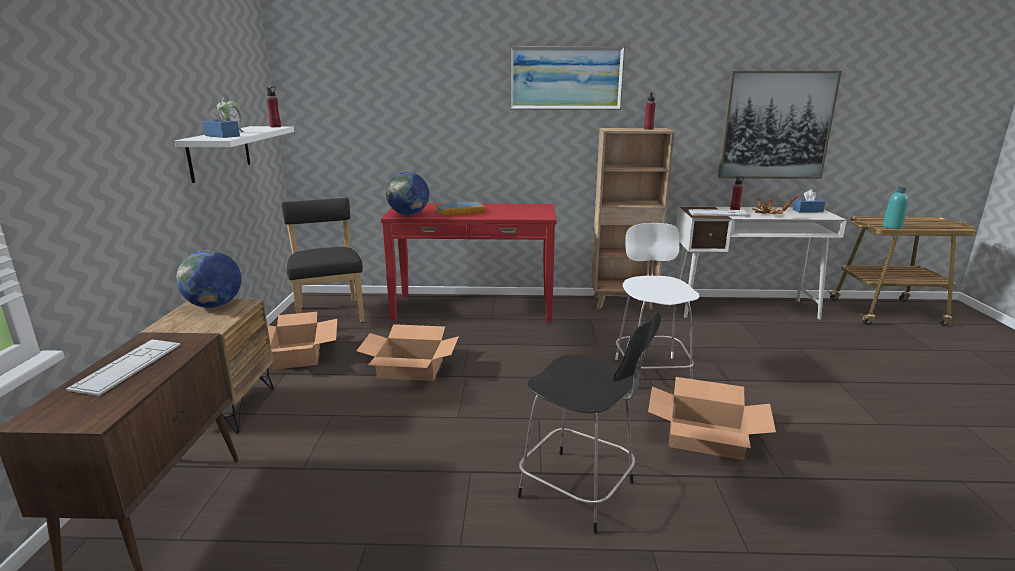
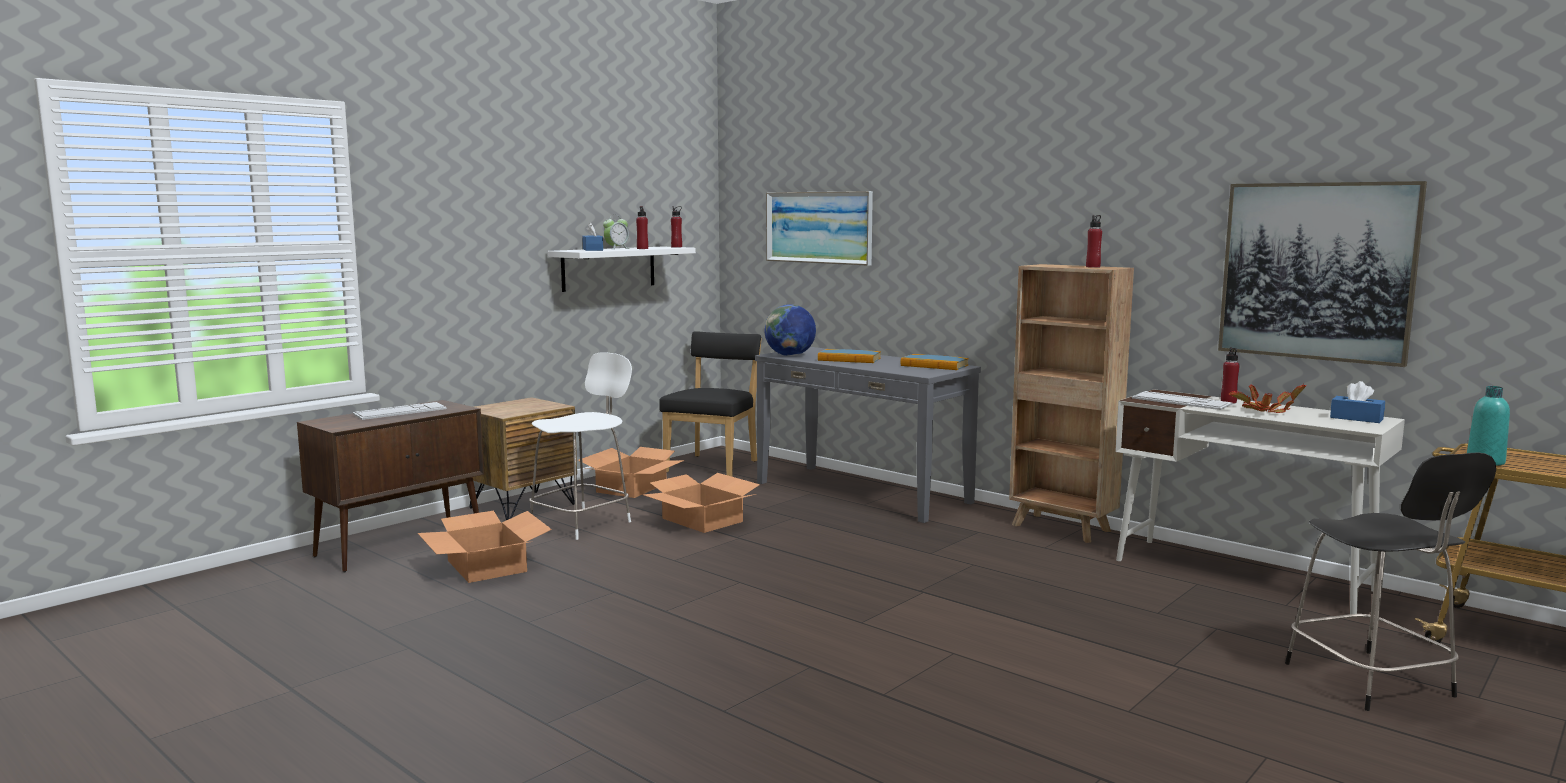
camera: 40 degrees right, 10 degrees down
(214, 305) = (535, 403): globe -> none
(260, 131) = (642, 248): none -> red bottle
(473, 308) = (862, 492): red console table -> grey console table
(527, 207) = (934, 365): none -> book
(565, 78) = (1003, 197): picture -> picture (818, 227)
(580, 491) = (671, 631): black chair -> black chair (1372, 682)
(651, 370) = (942, 587): white chair -> white chair (583, 523)
(705, 438) = (870, 645): cardboard box -> cardboard box (486, 566)

